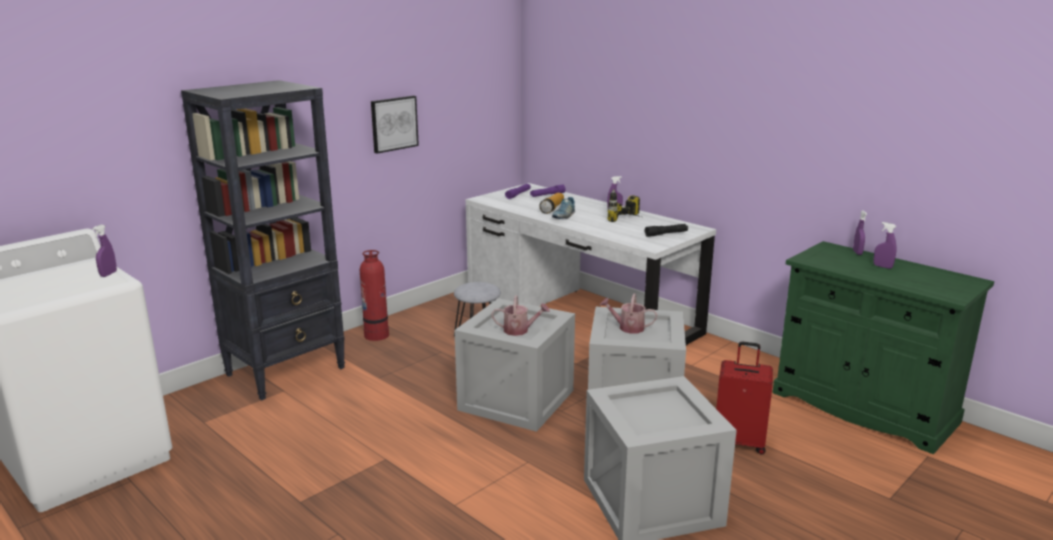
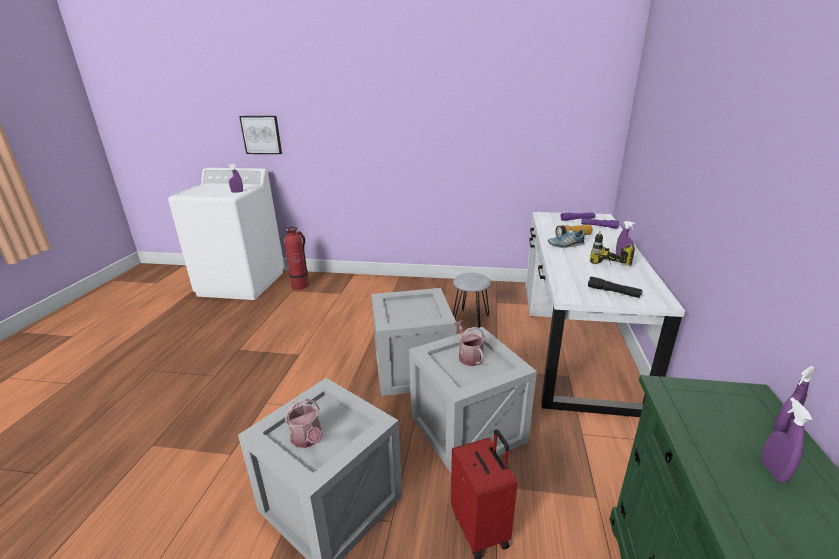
camera: 55 degrees right, 5 degrees up
(287, 371) = (360, 284): black bookcase -> none
(377, 335) = (430, 287): fire extinguisher -> fire extinguisher (300, 285)
(394, 123) = (477, 139): picture -> picture (261, 135)
(520, 330) = (404, 315): watering can -> watering can (308, 439)

